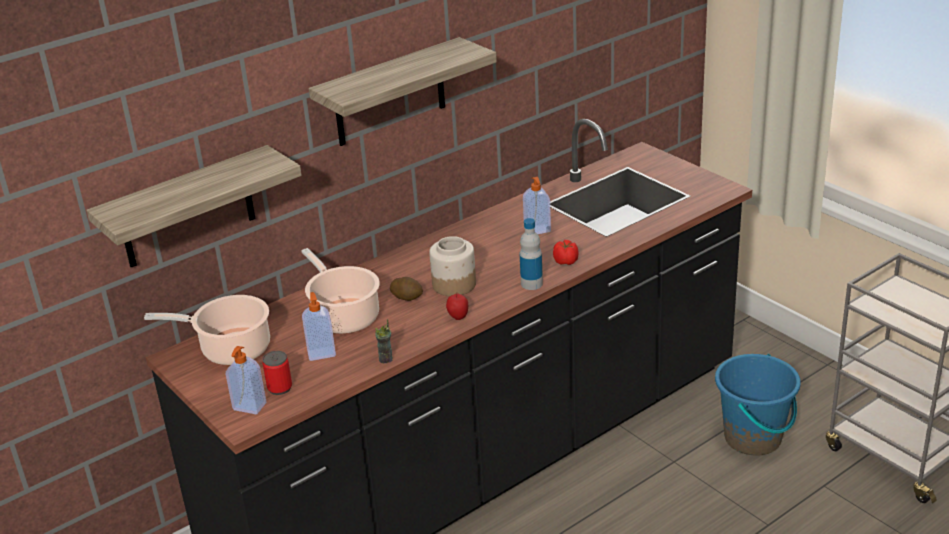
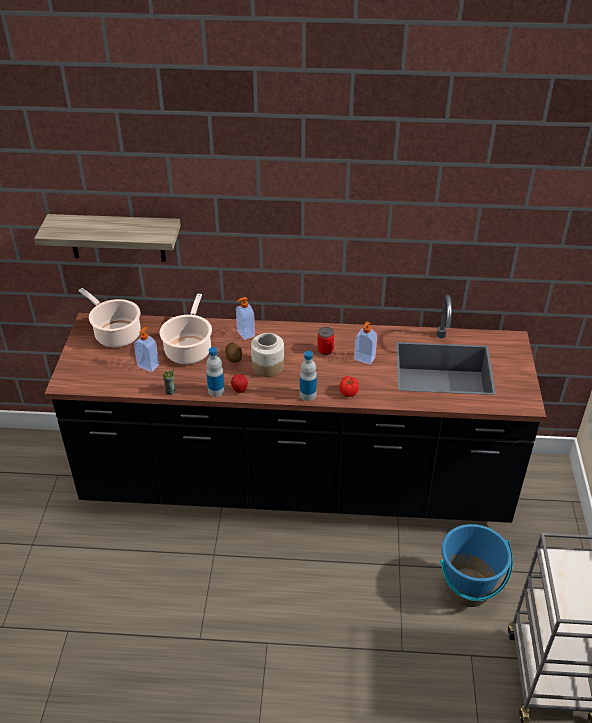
camera: 40 degrees right, 10 degrees up
(249, 407) = (78, 375): soap dispenser -> soap dispenser (245, 334)
(280, 388) = (104, 373): can -> can (325, 350)
(390, 93) = (285, 217): shelf -> none
(435, 331) = (216, 391): none -> bottle

